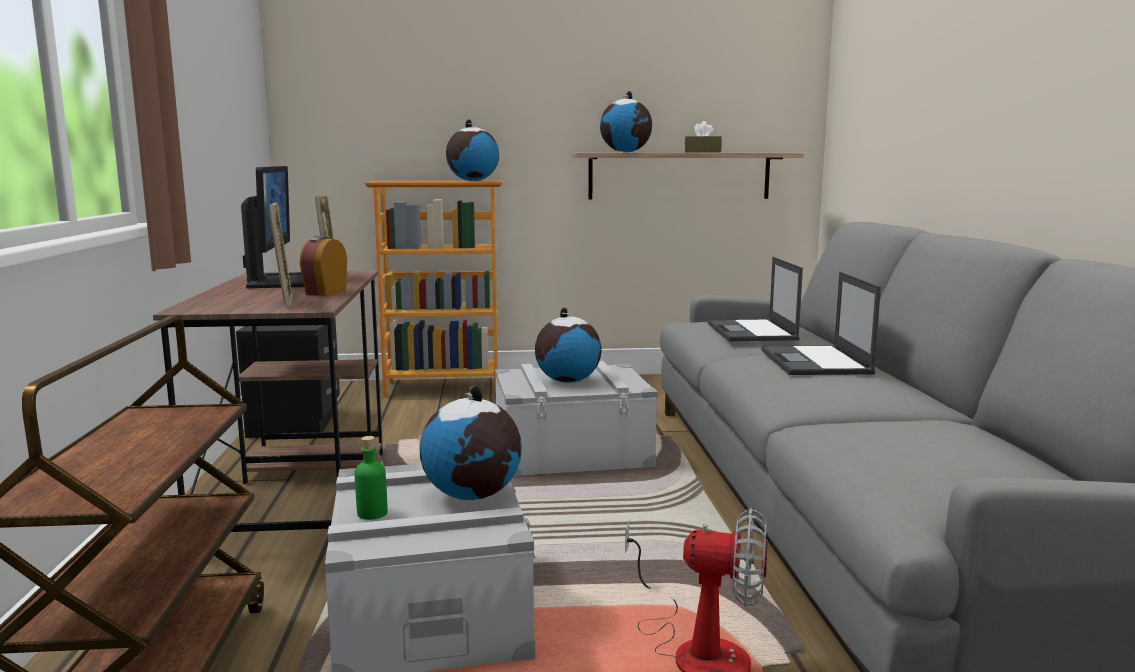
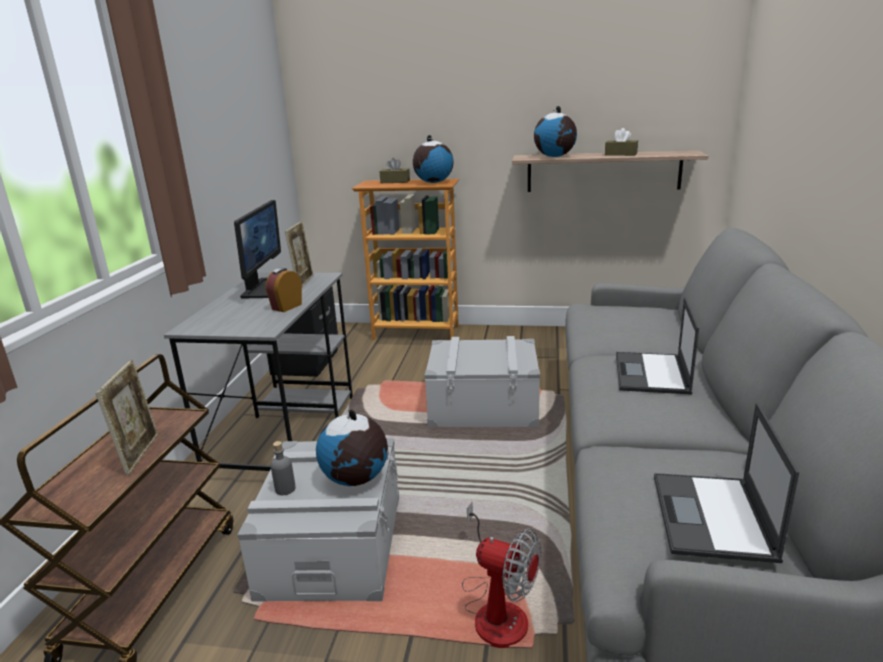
camera: 15 degrees right, 10 degrees up
(285, 302) = (252, 320): picture frame -> picture frame (140, 453)
(299, 497) = (285, 433): brown desk -> grey desk
(372, 513) = (285, 489): green bottle -> grey bottle
(418, 180) = (395, 182): none -> brown tissue box
(567, 381) = (478, 357): globe -> none
(752, 332) = (625, 327): laptop -> laptop (713, 517)

